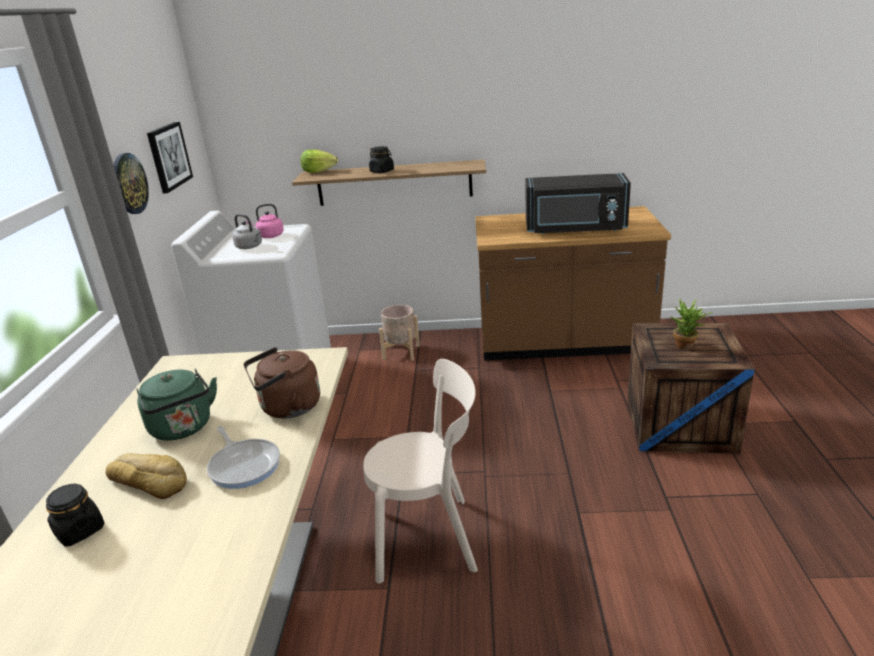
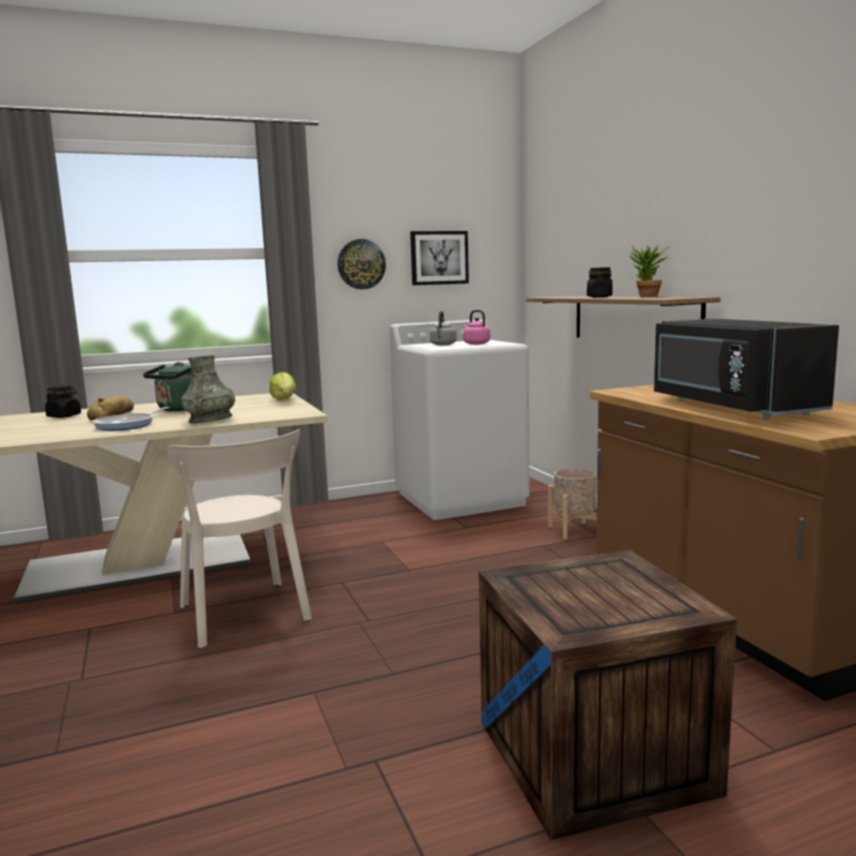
camera: 65 degrees right, 15 degrees down
(287, 408) = (210, 420): brown kettle -> grey vase
(318, 172) = (571, 296): lettuce -> lettuce (284, 400)
(686, 347) = (581, 591): potted plant -> potted plant (646, 297)

